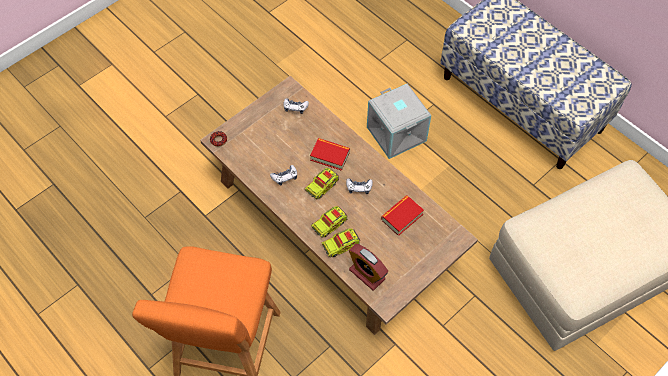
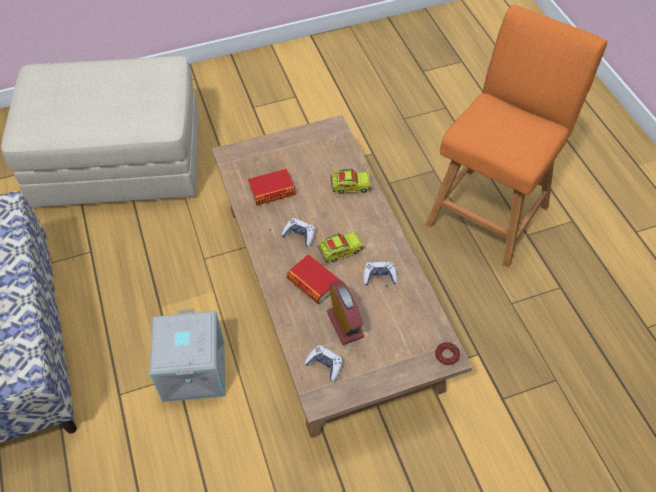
camera: 155 degrees left, 5 degrees down
(329, 224) = (352, 209): toy truck -> none
(367, 274) = (338, 154): alarm clock -> alarm clock (345, 324)

